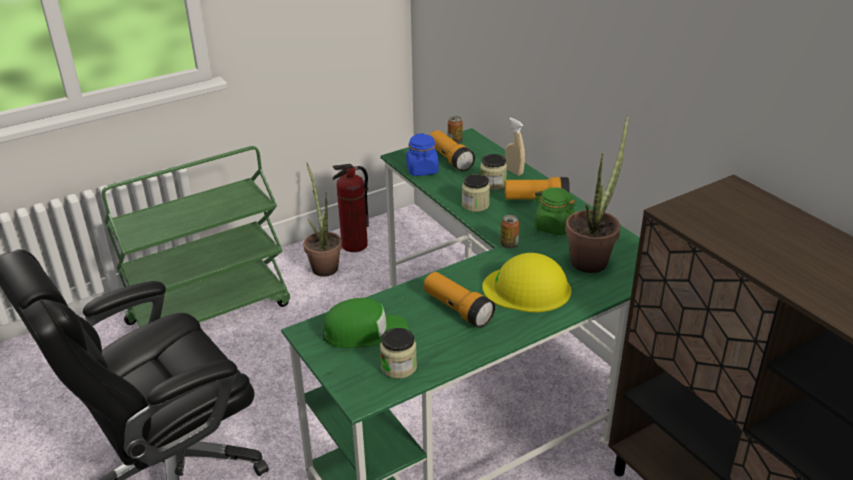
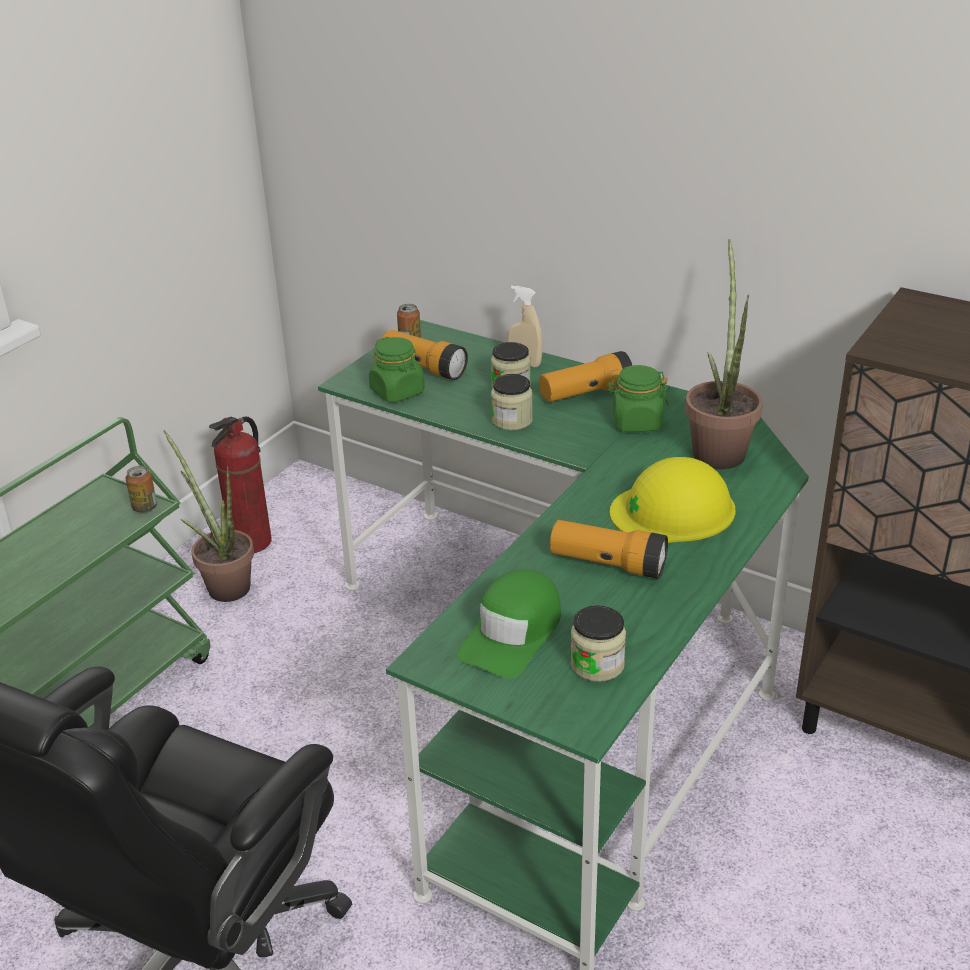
camera: 25 degrees left, 0 degrees up
(366, 332) = (512, 634): green cap -> green cap turned 150 degrees clockwise
(422, 170) = (397, 392): blue jar -> green jar
(509, 245) = (601, 461): can -> can (145, 507)

